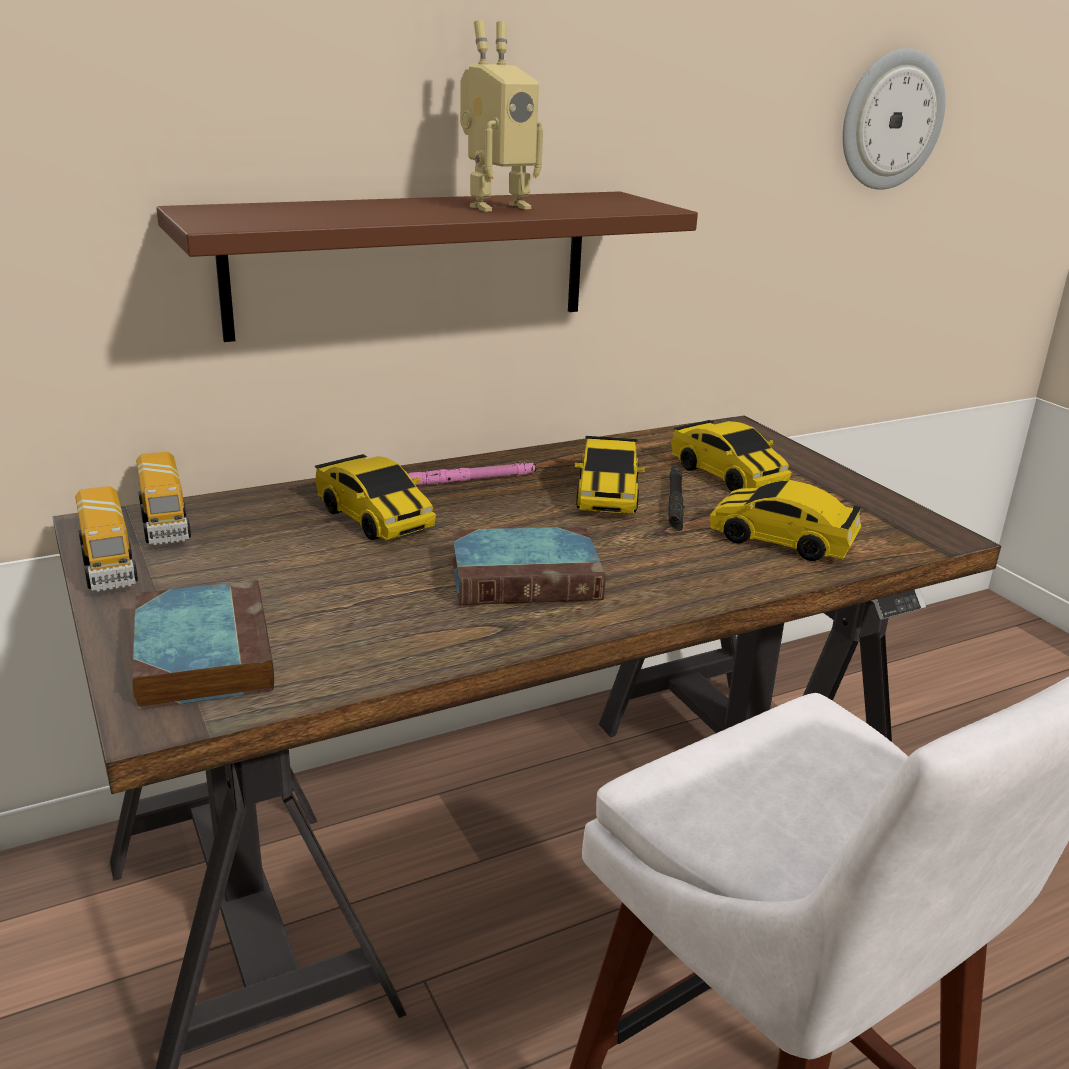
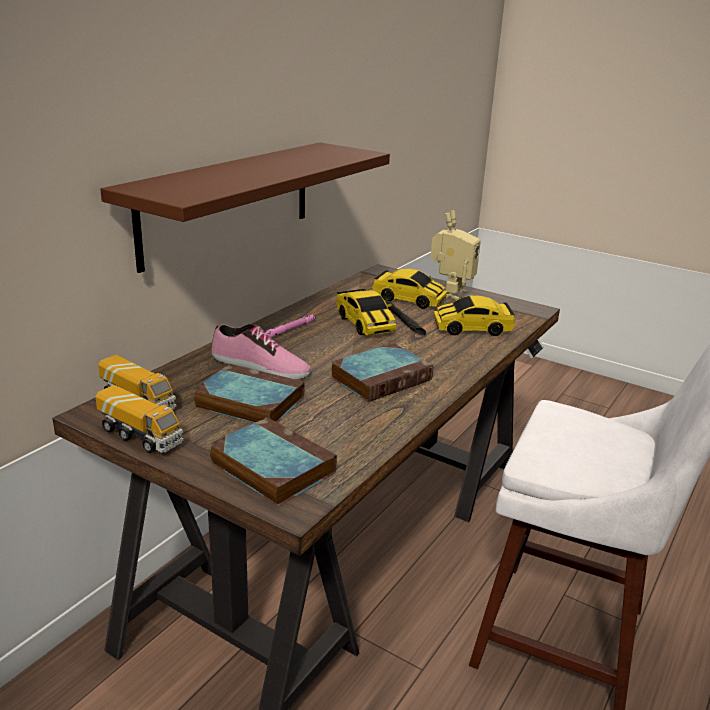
camera: 30 degrees left, 0 degrees up
(294, 559) = (247, 402): none -> book
(374, 518) = (260, 367): toy car -> shoe
(495, 206) = (289, 162): toy robot -> toy robot (450, 293)
(890, 120) = (423, 85): wall clock -> none

